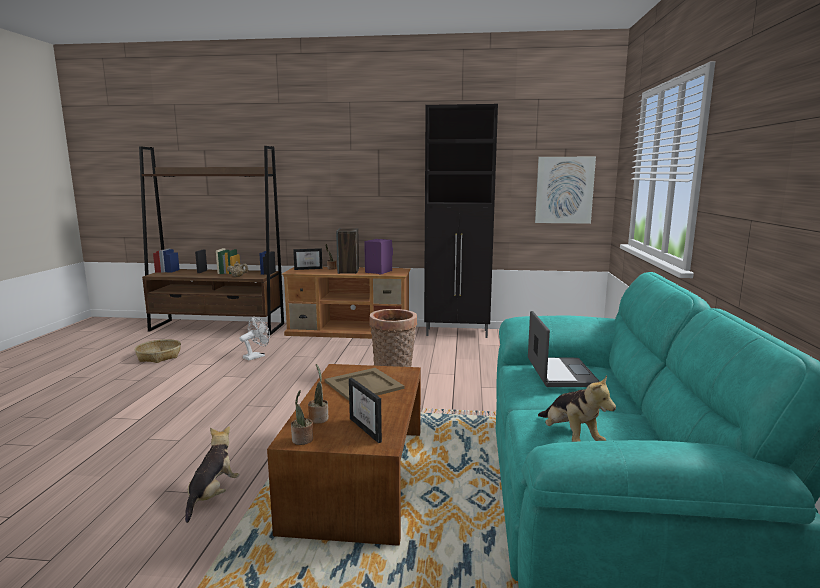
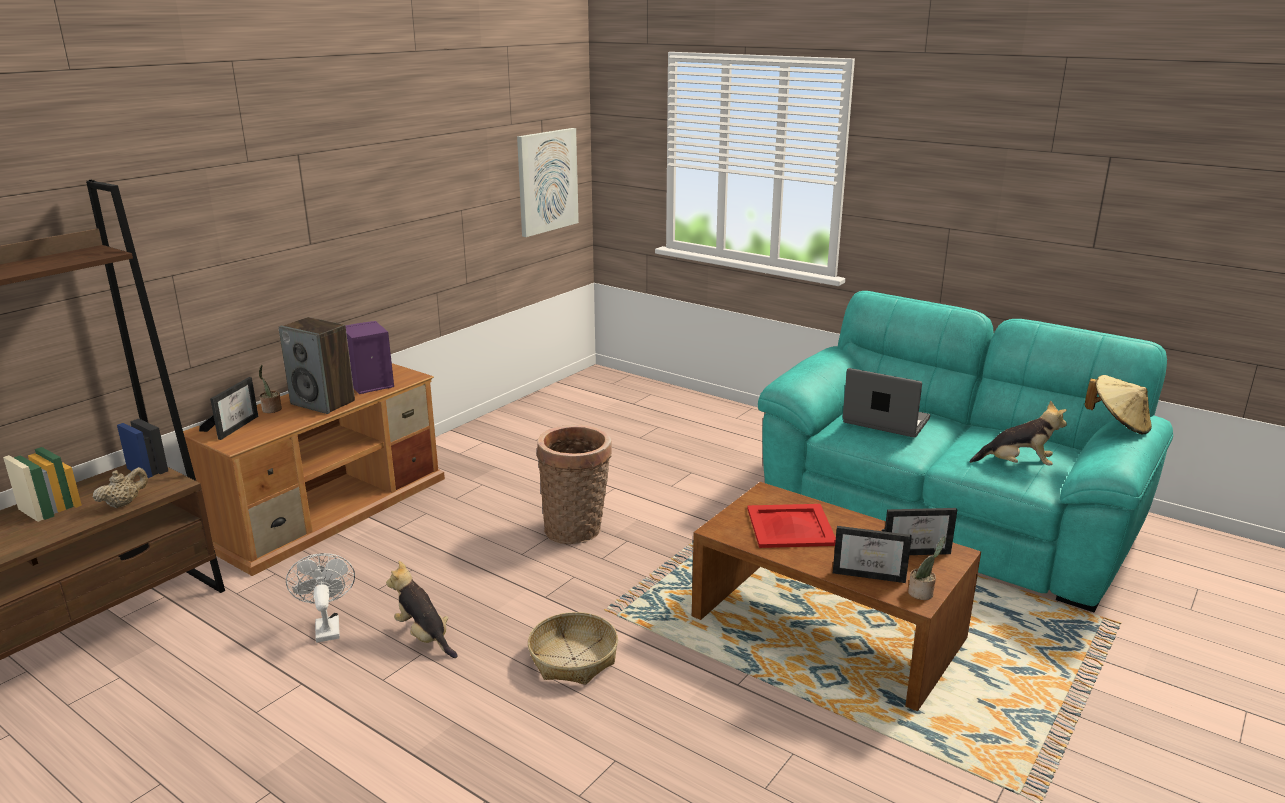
camera: 60 degrees left, 10 degrees up
(159, 356) = (147, 752): basket -> basket (573, 659)
(212, 495) = (804, 745): plush toy -> plush toy (424, 636)
(318, 418) = (870, 573): potted plant -> picture frame
(363, 385) = (790, 527): beige tray -> red tray
(457, 333) = (474, 437): black cabinet -> none
(674, 437) = (1118, 425): none -> beige hat

